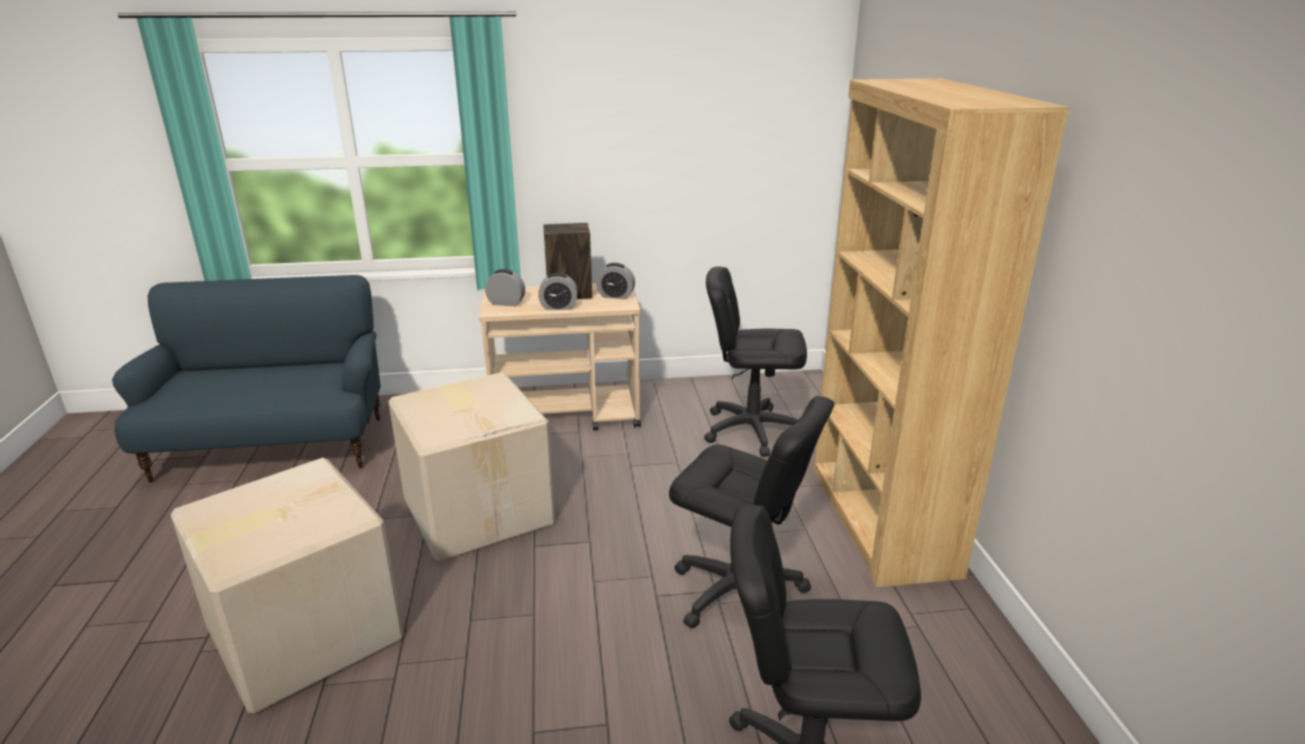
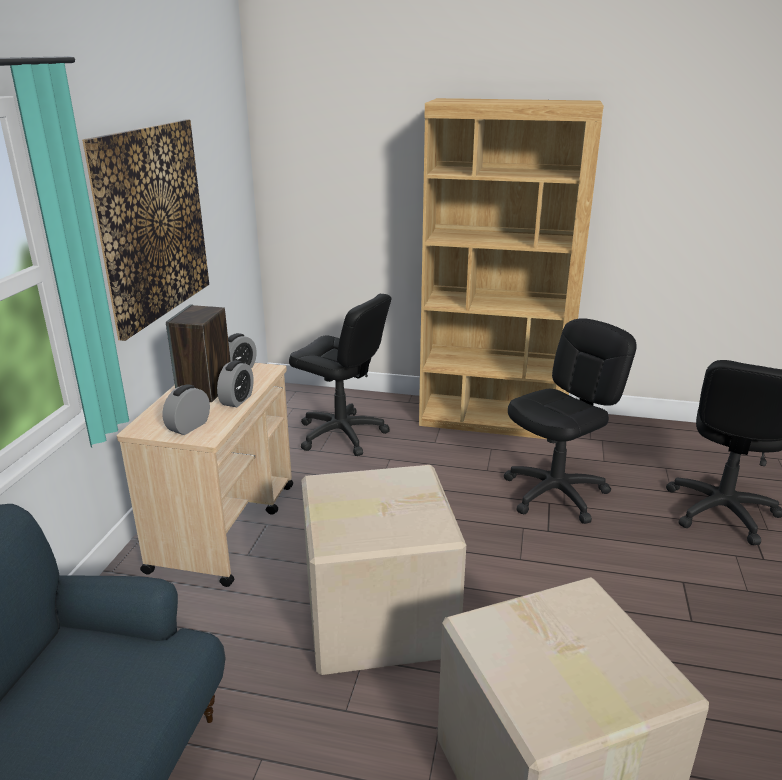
camera: 70 degrees left, 0 degrees up
(625, 154) = (152, 223): none -> picture
(751, 430) = (341, 434): black office chair -> black office chair turned 90 degrees counterclockwise

